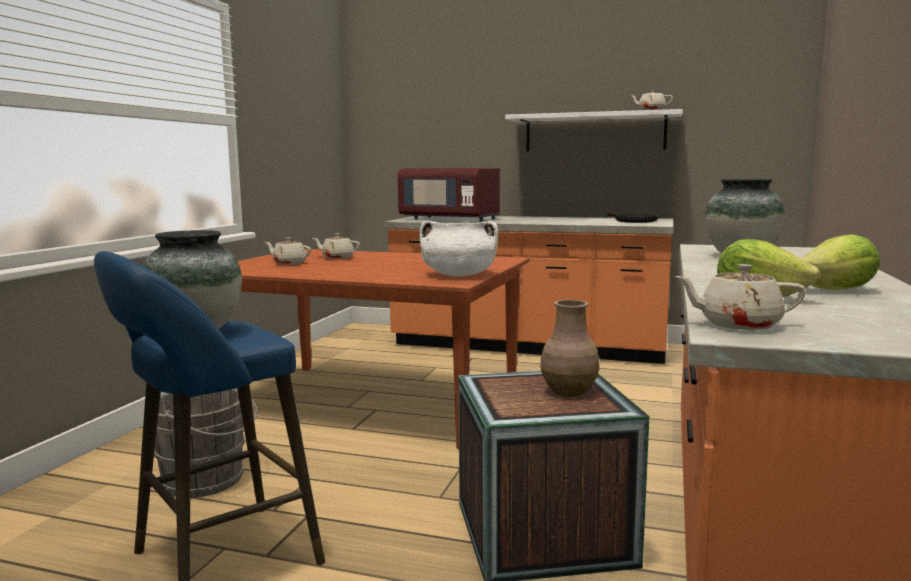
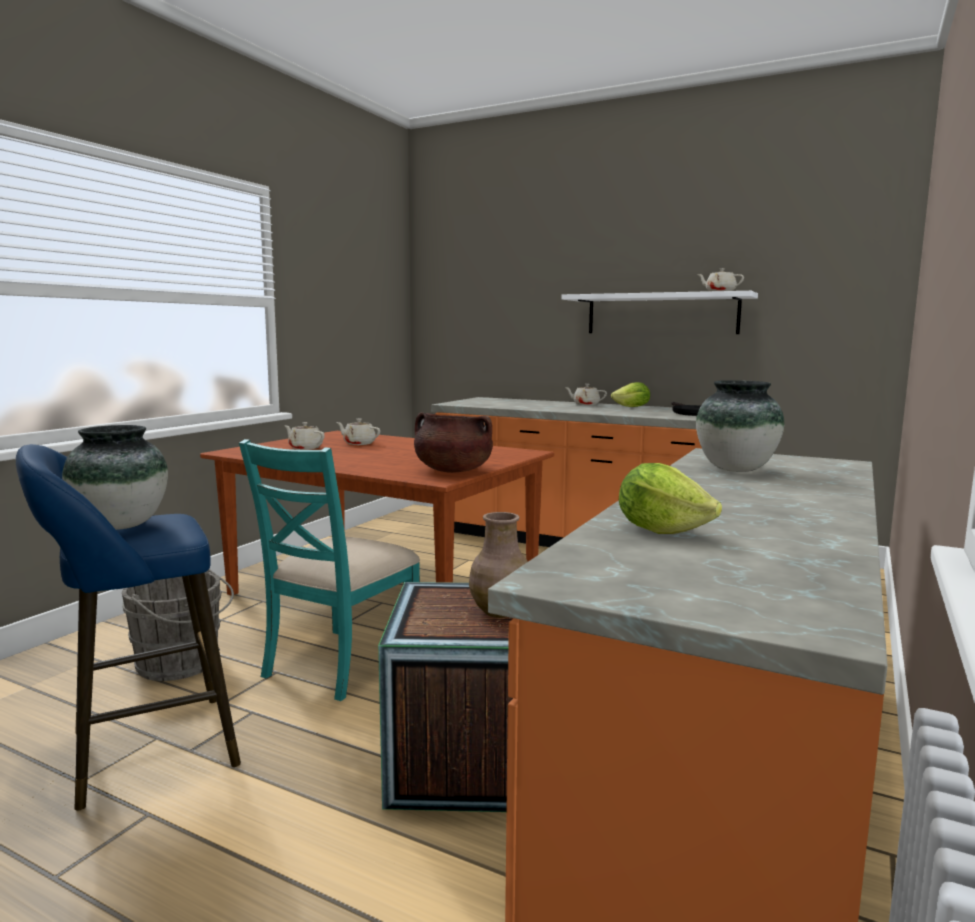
camera: 10 degrees right, 0 degrees up
(367, 464) = (340, 662): none -> turquoise chair
(450, 219) = (500, 404): red microwave -> none
(458, 275) = (452, 471): white cooking pot -> brown cooking pot
(738, 324) = (578, 566): beige teapot -> beige teapot (585, 404)
(837, 290) = (771, 525): lettuce -> lettuce (632, 407)

